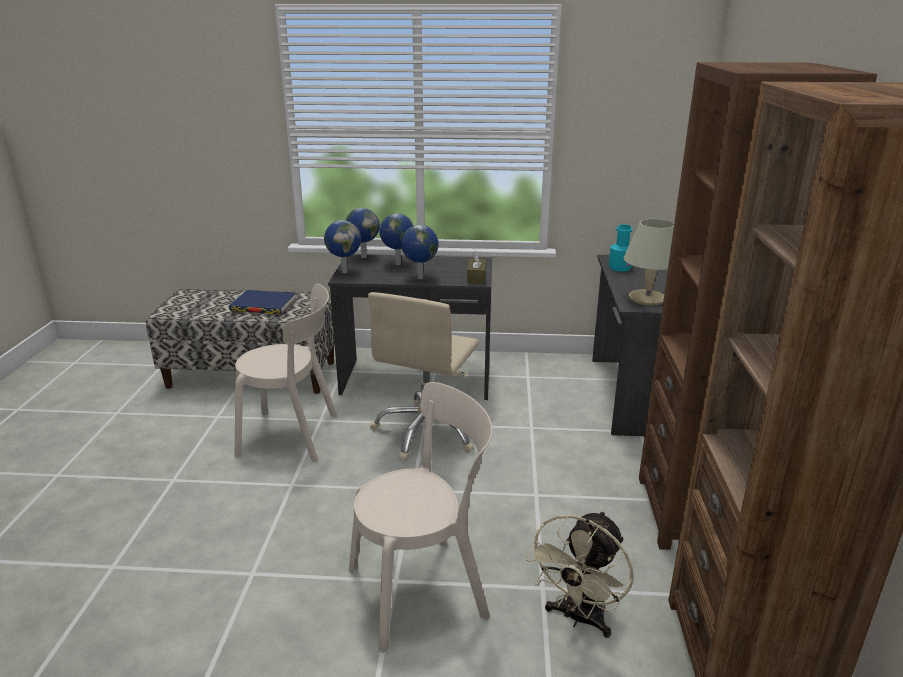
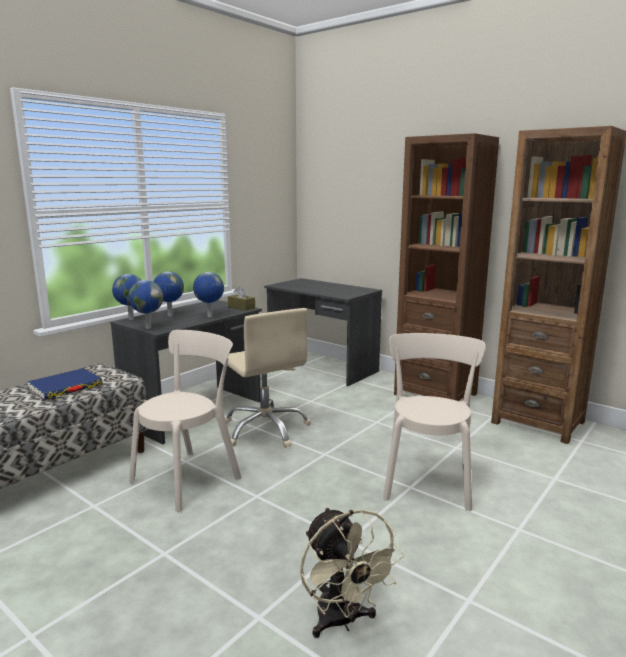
camera: 55 degrees left, 10 degrees down
(578, 618) = (487, 446): beige fan -> beige fan (342, 621)
(620, 268) = (293, 287): turquoise bottle -> none
(647, 298) = (342, 293): beige table lamp -> none

